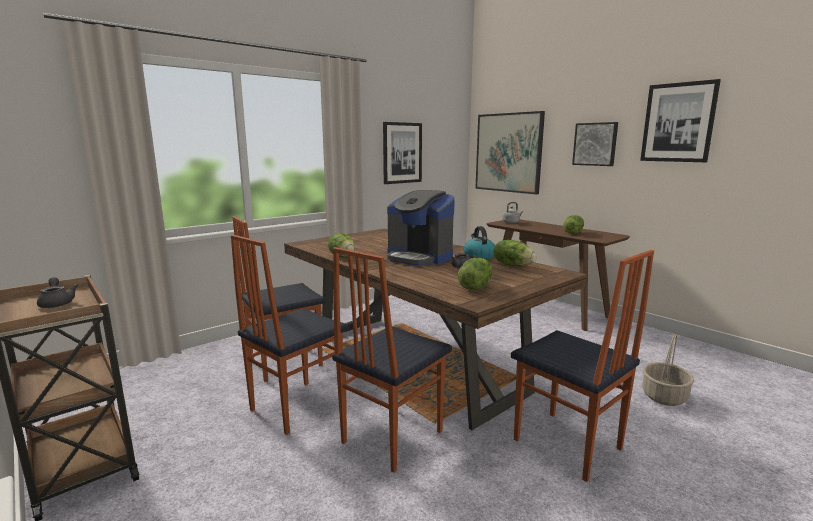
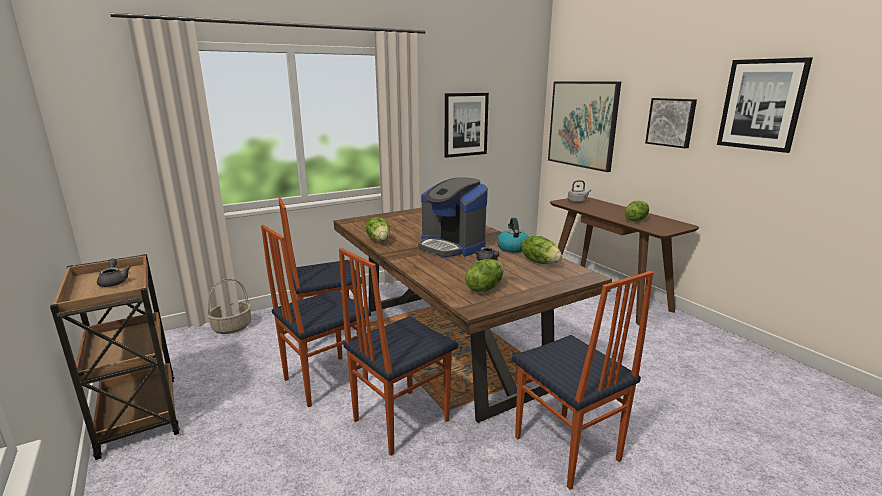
camera: 10 degrees right, 5 degrees up
(664, 396) = (693, 408): basket -> basket (232, 327)

